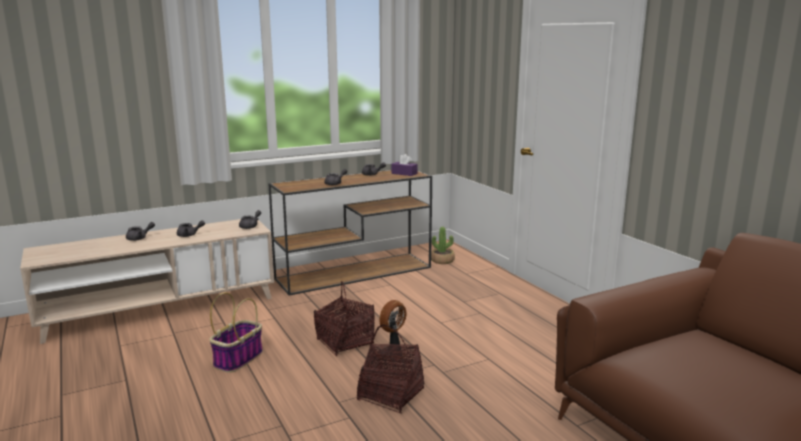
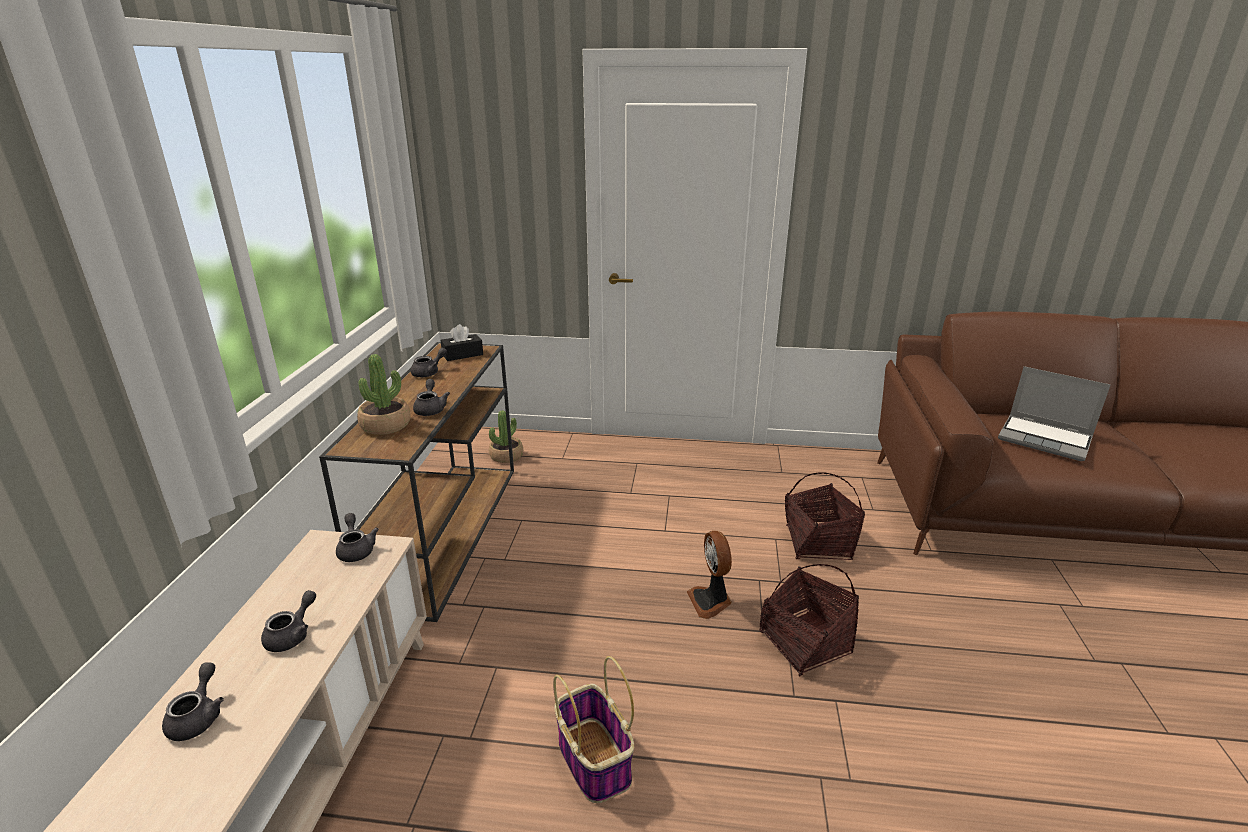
camera: 55 degrees left, 10 degrees up
(308, 182) = (385, 425): none -> potted plant
(345, 342) = (643, 626): basket -> basket (817, 543)
(404, 173) = (462, 354): purple tissue box -> black tissue box
(711, 366) = (1045, 439): none -> laptop

